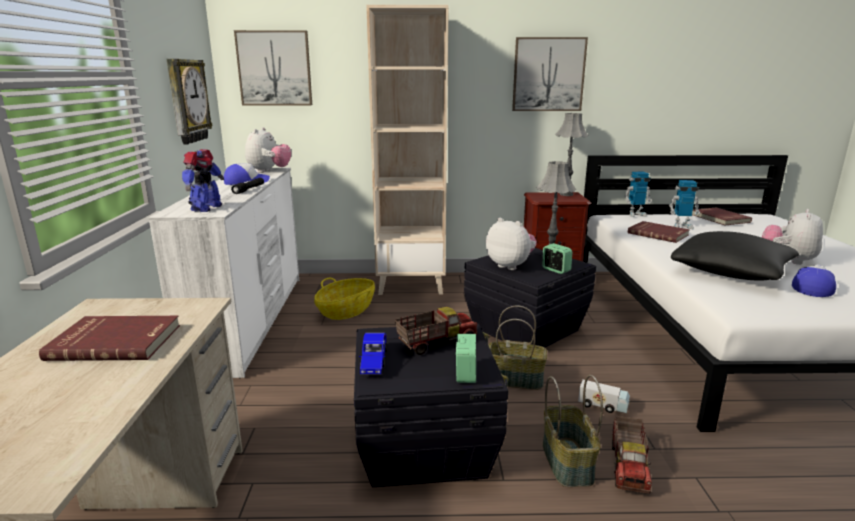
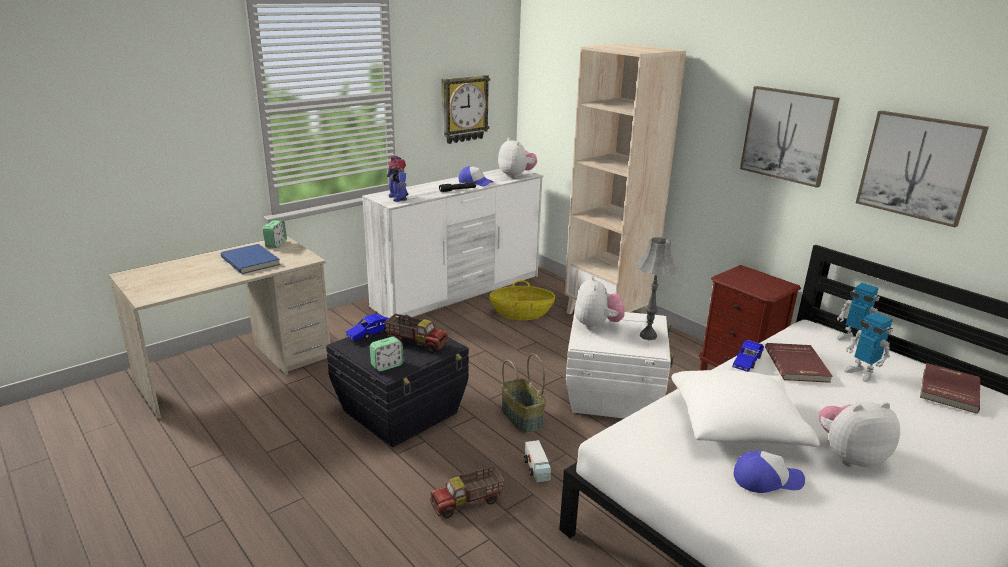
camera: 50 degrees right, 5 degrees up
(116, 341) = (251, 261): red book -> blue book
(205, 208) = (398, 198): toy robot -> toy robot turned 90 degrees clockwise
(269, 171) = (516, 176): plush toy -> plush toy turned 90 degrees counterclockwise
(274, 68) = (554, 84): picture -> picture (918, 167)
(525, 328) = (613, 394): black storage box -> white storage box
(555, 270) = (620, 346): alarm clock -> alarm clock (276, 244)
(566, 194) = (774, 283): grey table lamp -> none
(568, 462) = (443, 474): basket -> none
(641, 242) = (747, 361): none -> blue toy car
(731, 272) = (736, 425): black pillow -> white pillow

